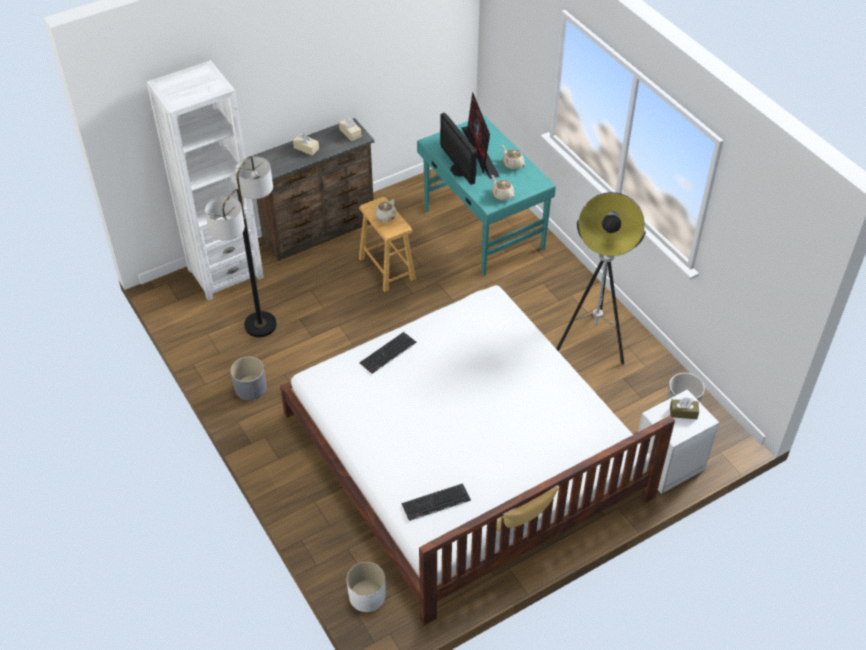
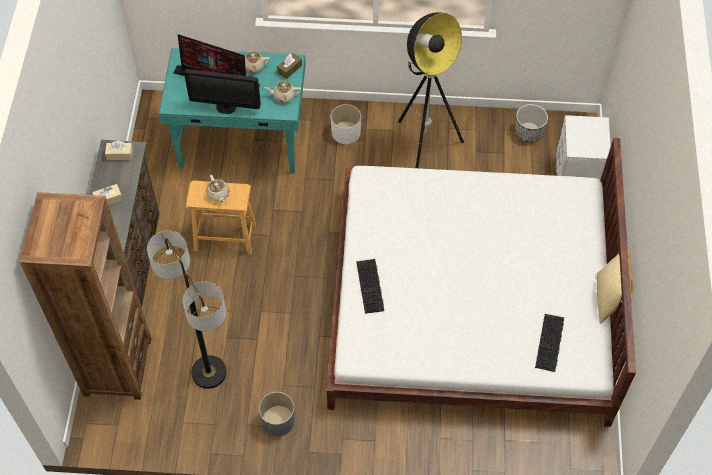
camera: 55 degrees left, 10 degrees up
(225, 273) = (117, 366): white bookcase -> brown bookcase
(367, 596) = (558, 450): white planter -> white planter (346, 132)
(683, 412) = (585, 132): brown tissue box -> brown tissue box (289, 69)

